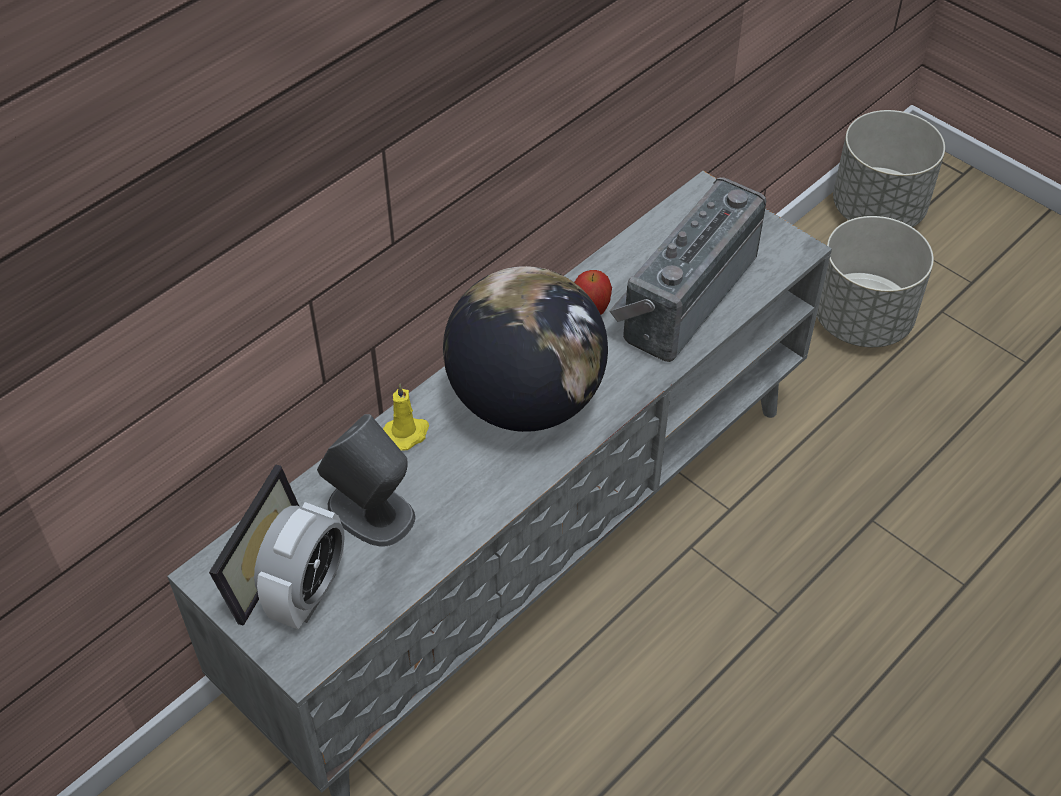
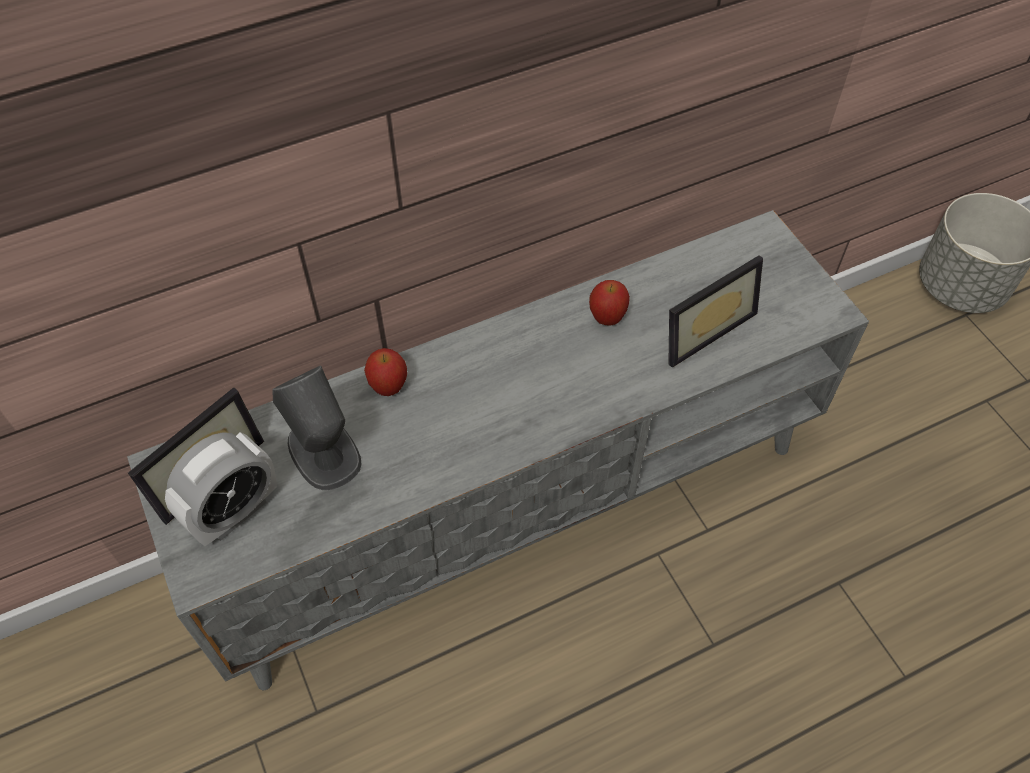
camera: 20 degrees right, 5 degrees up
(407, 433) = (389, 387): yellow candle -> apple
(525, 400) = (509, 388): globe -> none
(682, 295) = (701, 326): radio -> picture frame
(862, 319) = (905, 386): grey planter -> none

